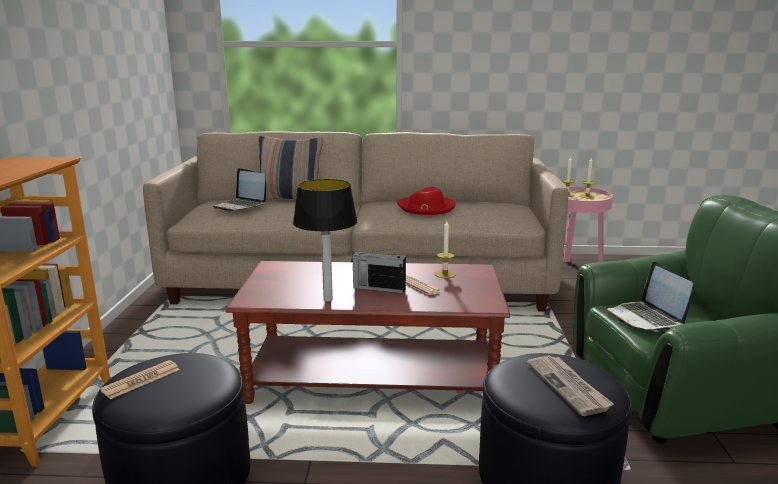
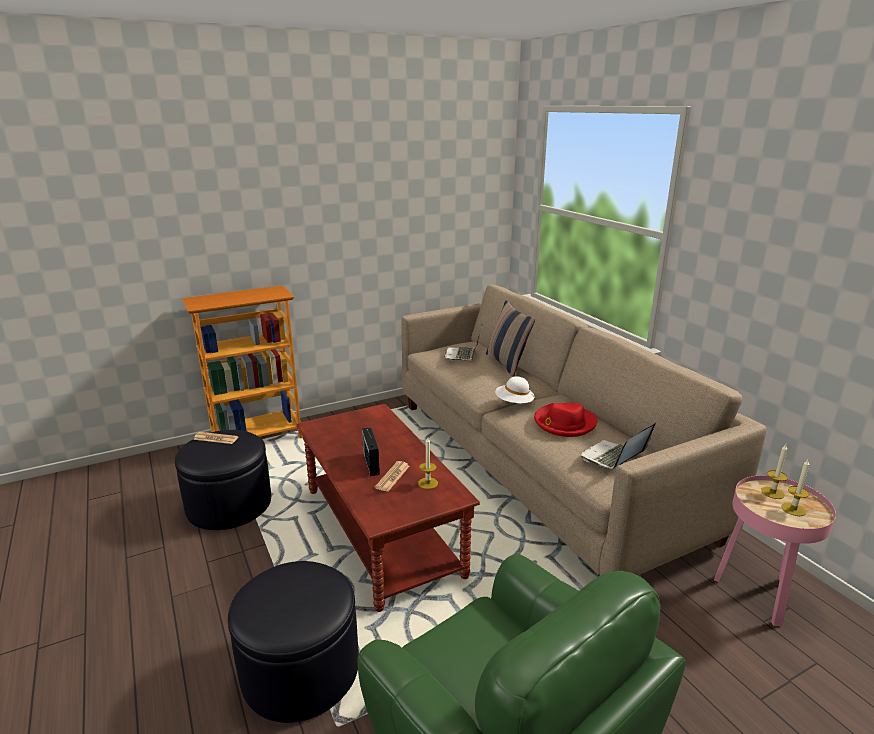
camera: 60 degrees right, 5 degrees up
(328, 300) = (334, 451): table lamp -> none
(367, 213) = (514, 403): none -> white hat
(568, 386) = (283, 605): newspaper -> none
(646, 318) = (475, 639): laptop -> laptop (613, 458)

